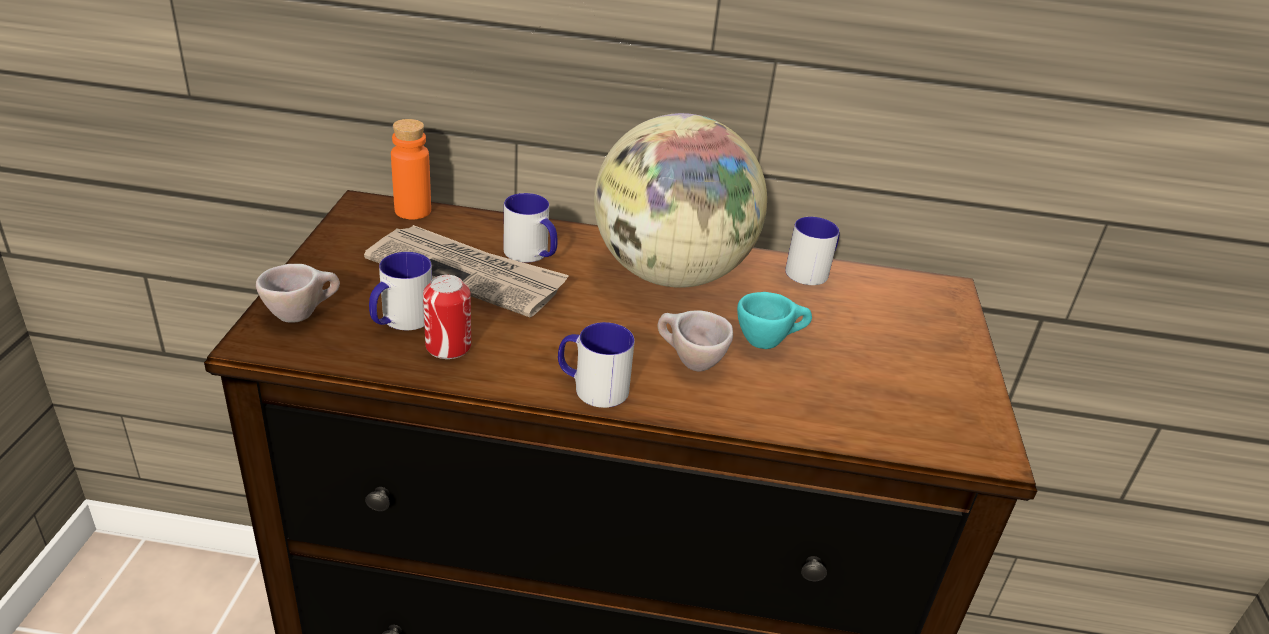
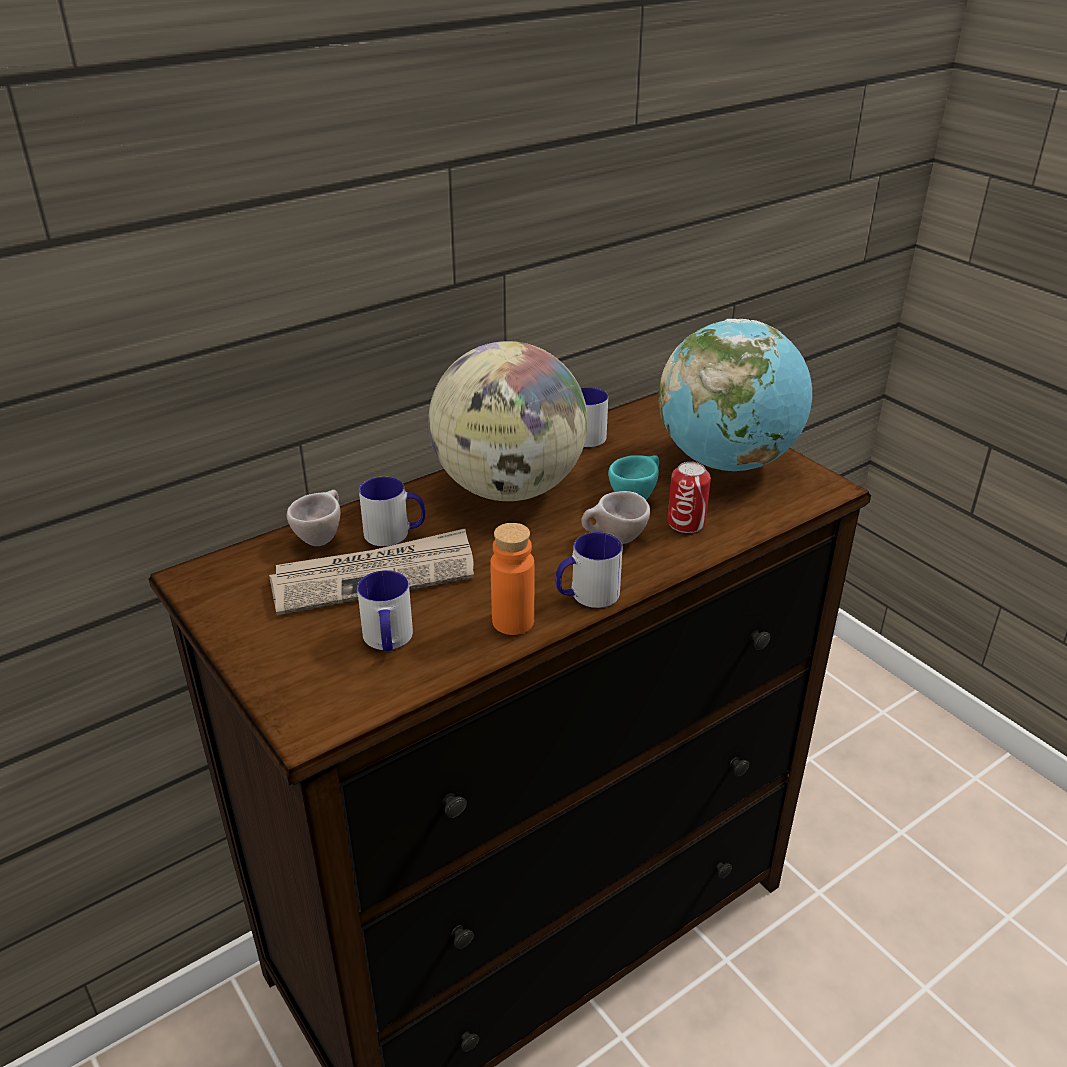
camera: 40 degrees left, 0 degrees up
(302, 314) = (306, 687): beige cup -> beige cup (321, 537)
(413, 211) = (243, 556): orange bottle -> orange bottle (513, 621)
(448, 346) = (453, 634): can -> can (686, 523)
(912, 366) = (727, 462): none -> globe

